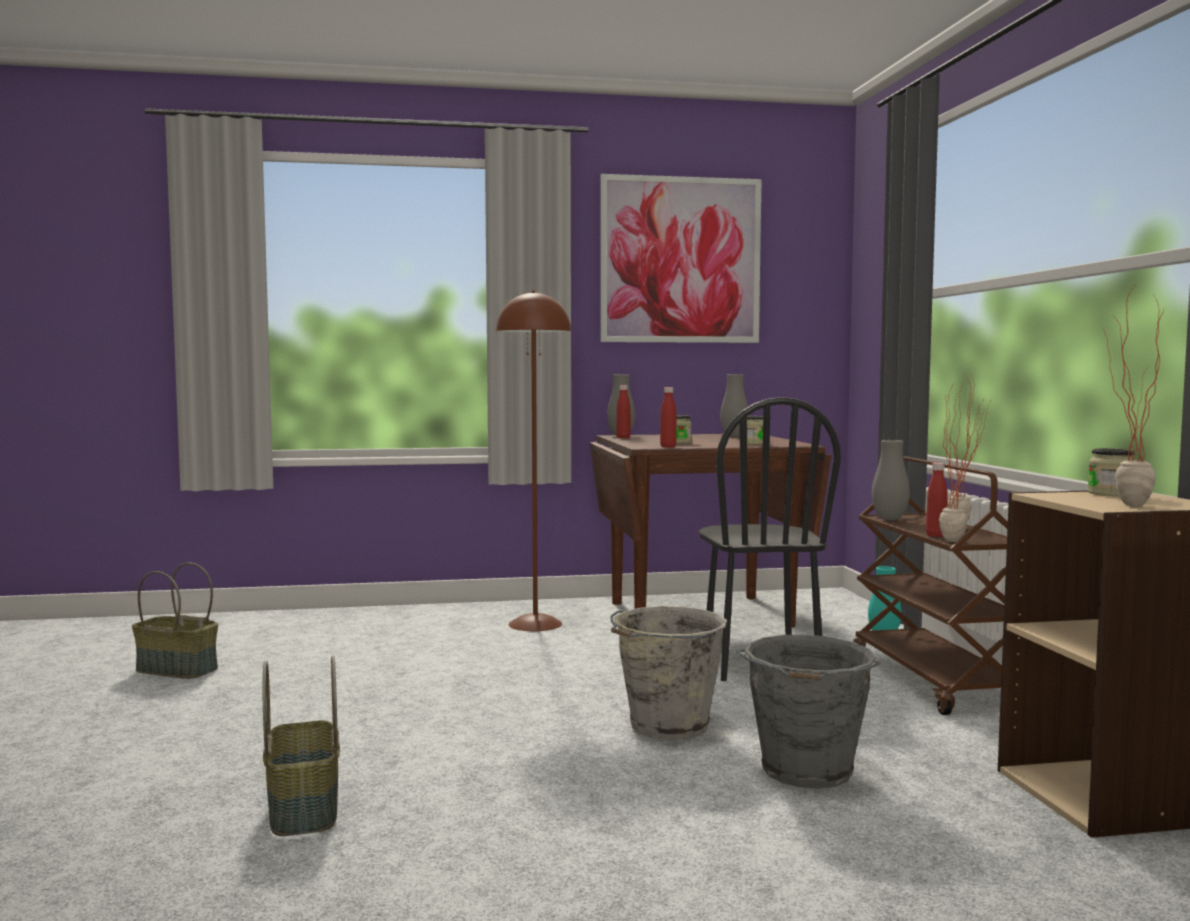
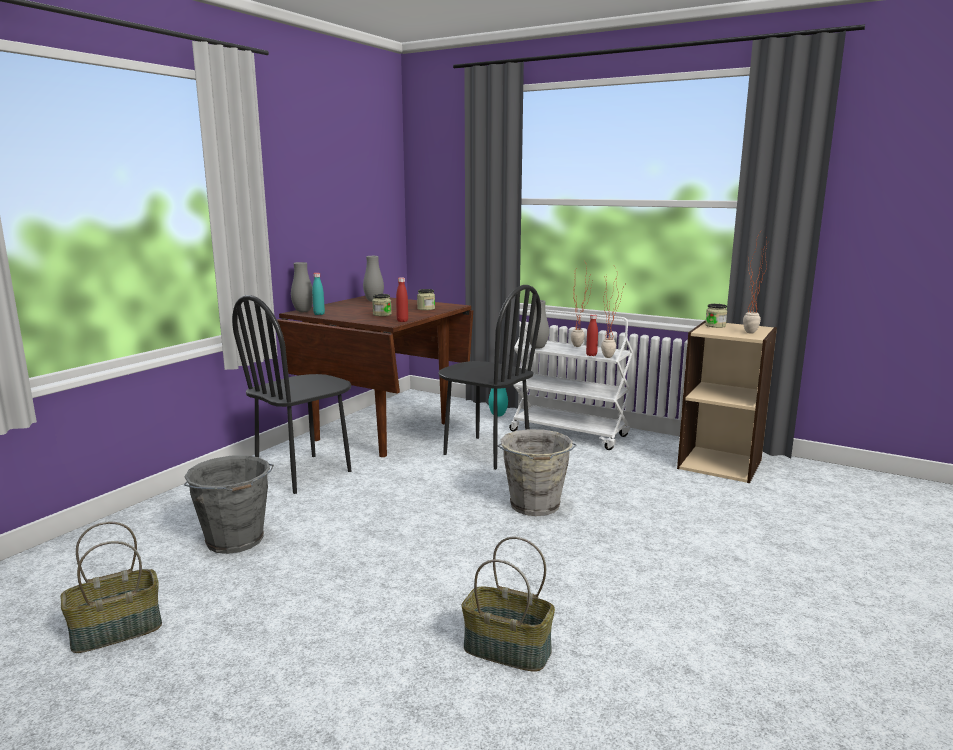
camera: 50 degrees left, 10 degrees up
(535, 624) = (304, 473): brown floor lamp -> black chair
(623, 437) = (319, 314): red bottle -> turquoise bottle
(680, 260) = (320, 167): picture -> none
(806, 771) = (632, 501): grey bucket -> grey bucket (235, 541)
(934, 681) = (570, 433): brown cart -> white cart

